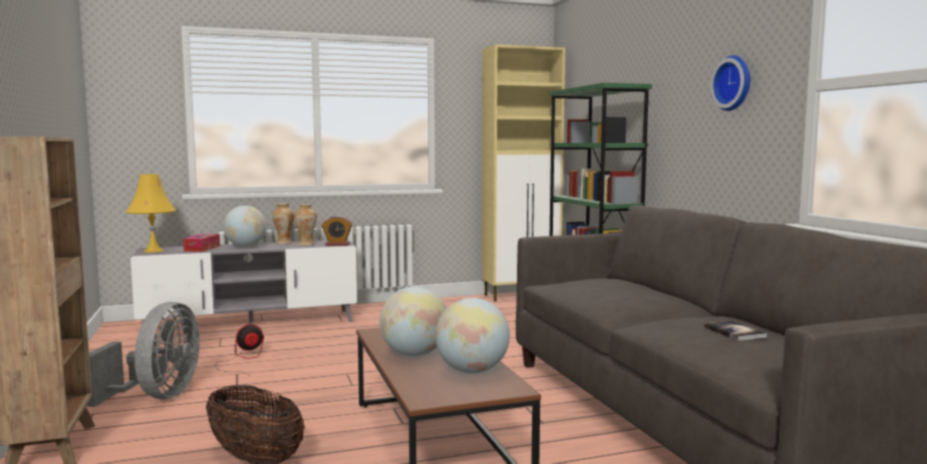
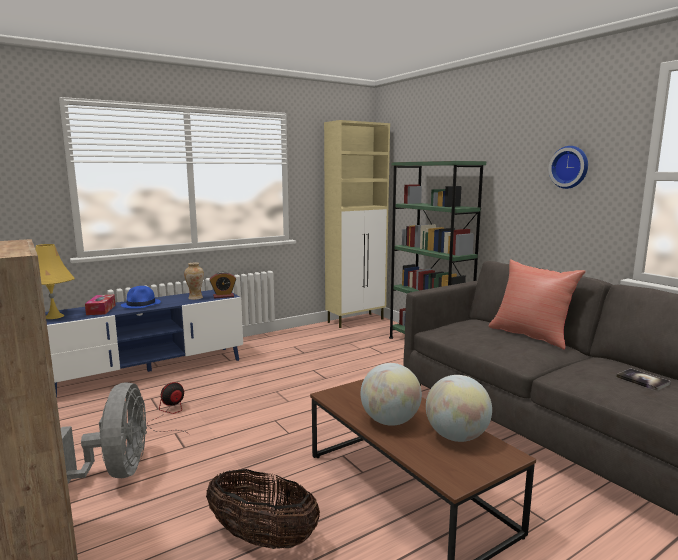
camera: 15 degrees left, 5 degrees up
(245, 246) = (141, 304): globe -> blue hat
(251, 323) = (149, 371): grey tv stand -> blue tv stand
(284, 243) = (173, 297): vase -> none
(655, 291) = (531, 335): none -> red pillow

